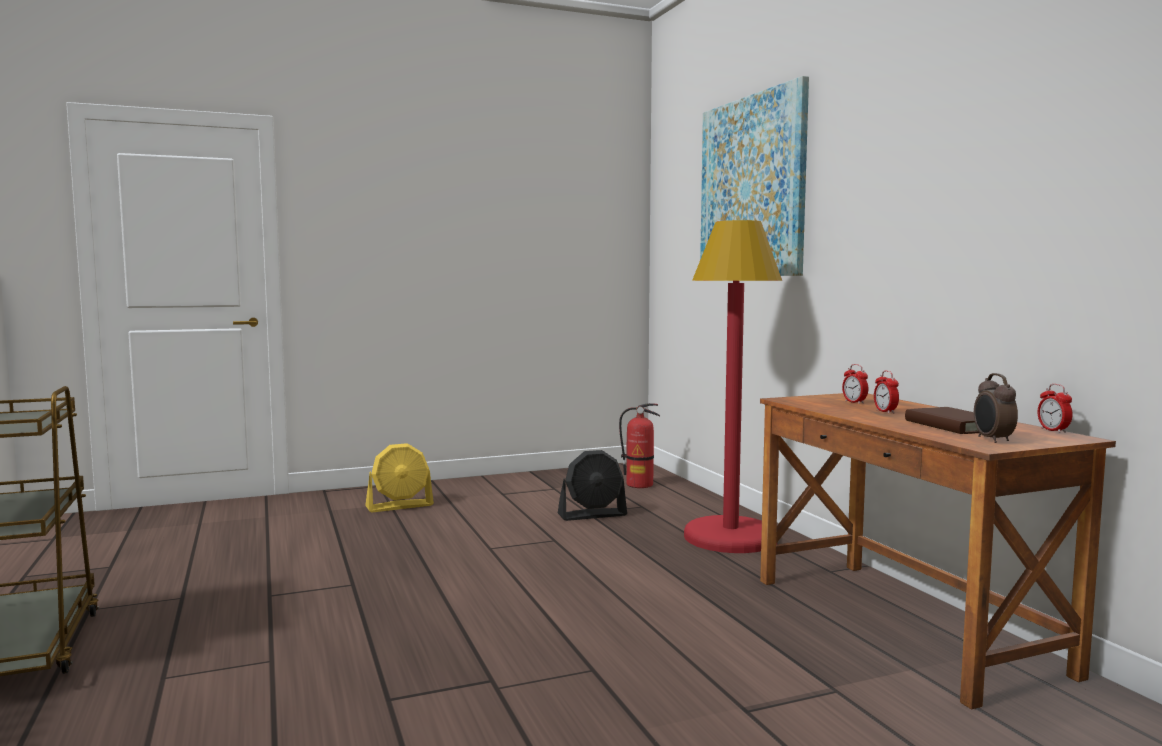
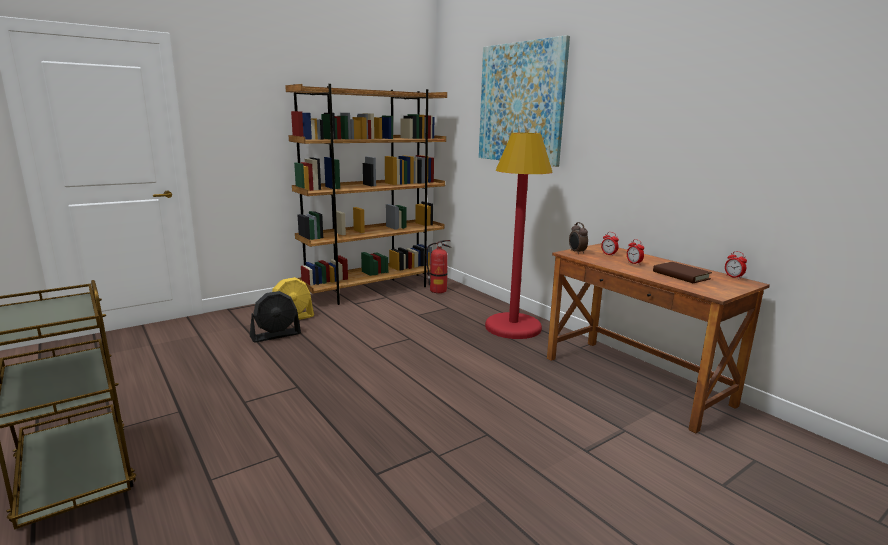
camera: 15 degrees left, 10 degrees up
(543, 479) = (374, 289): none -> brown bookcase
(592, 515) = (422, 316): black fan -> black fan (276, 335)
(992, 440) = (713, 288): alarm clock -> alarm clock (576, 252)

